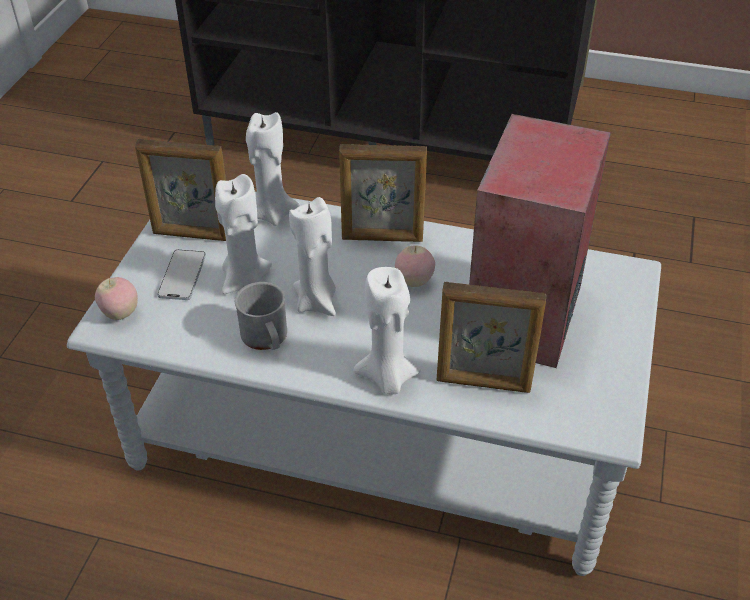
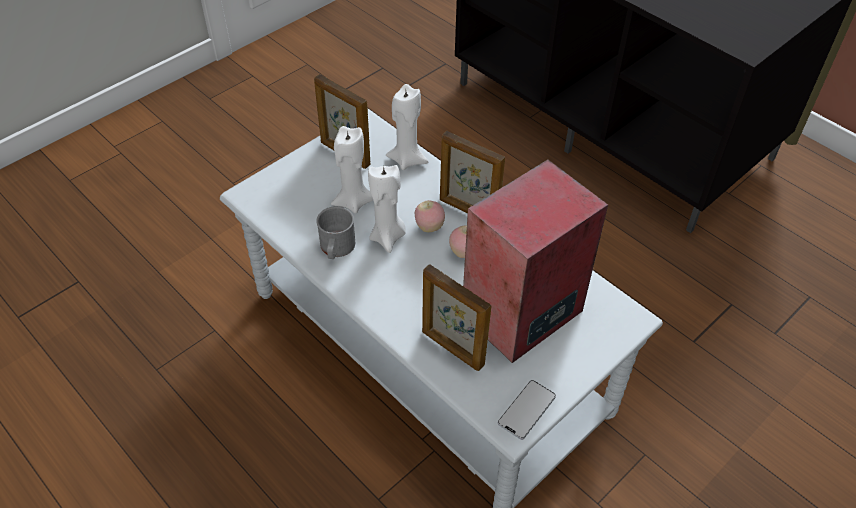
camera: 30 degrees right, 5 degrees up
(120, 313) = (262, 190): apple -> apple (429, 227)
(182, 276) = (317, 180): phone -> phone (526, 410)
(387, 378) = (391, 313): white candle -> none

